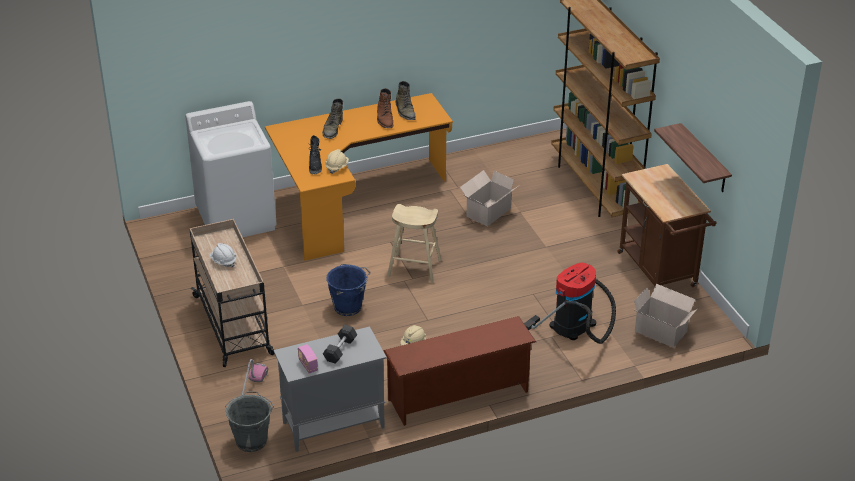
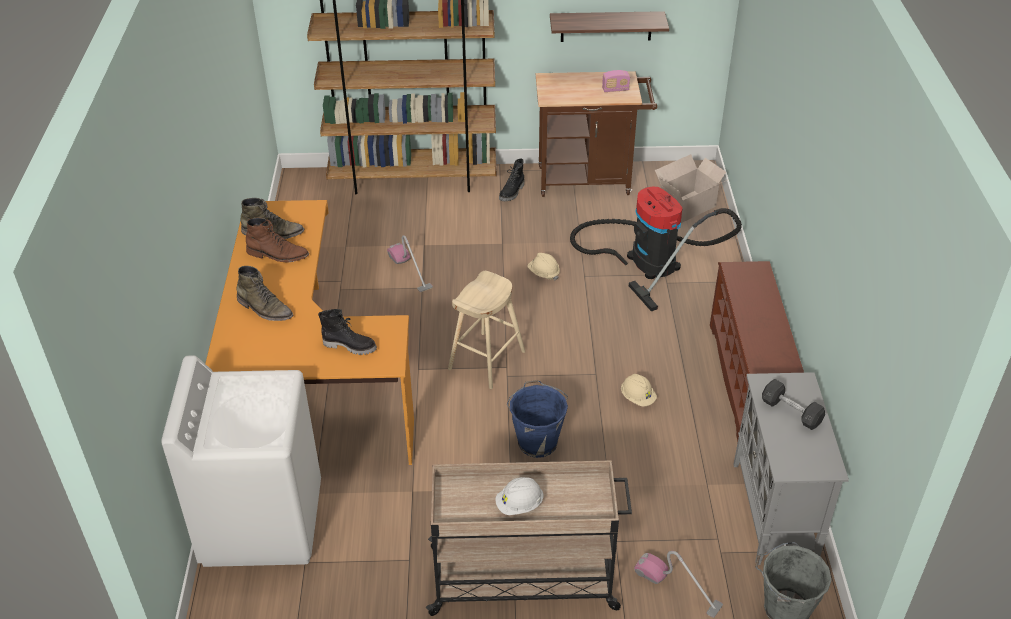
camera: 70 degrees left, 5 degrees up
(308, 365) = (817, 451): radio -> radio (615, 89)
(337, 167) = (366, 325): beige hard hat -> beige hard hat (543, 273)
(487, 213) = (410, 270): cardboard box -> vacuum cleaner
(613, 237) = (512, 192): none -> black boot

